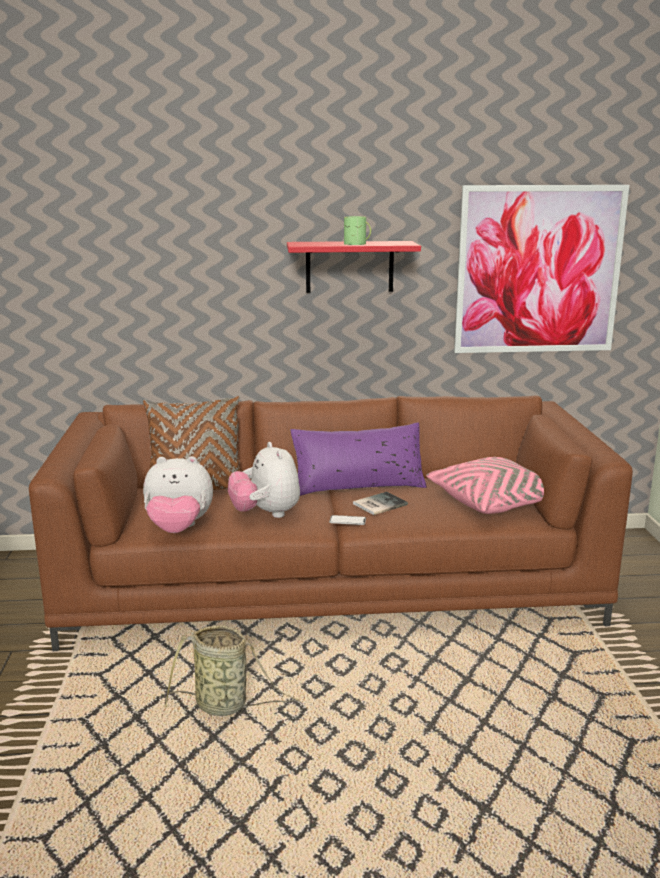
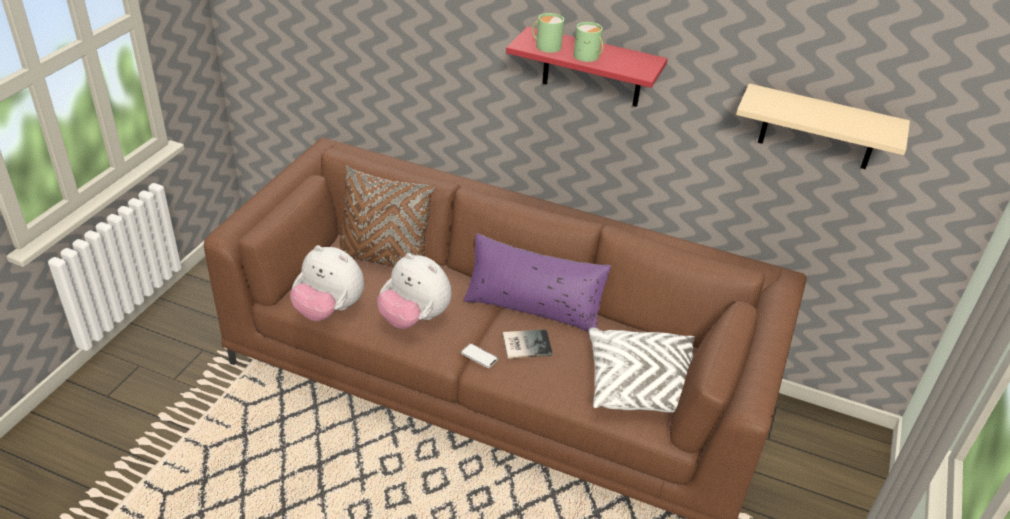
camera: 25 degrees right, 20 degrees up
(225, 706) = (314, 482): basket -> none
(266, 514) = (414, 318): plush toy -> plush toy turned 60 degrees counterclockwise
(317, 244) = (546, 46): none -> green mug
(493, 501) = (642, 384): pink pillow -> white pillow
(538, 270) = (819, 128): picture -> beige shelf

